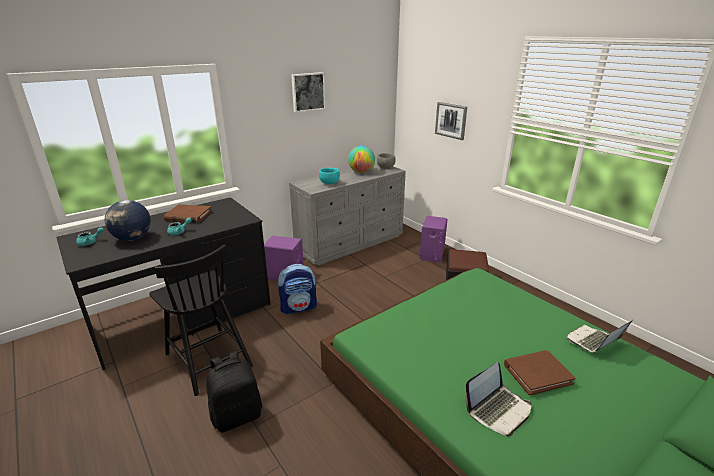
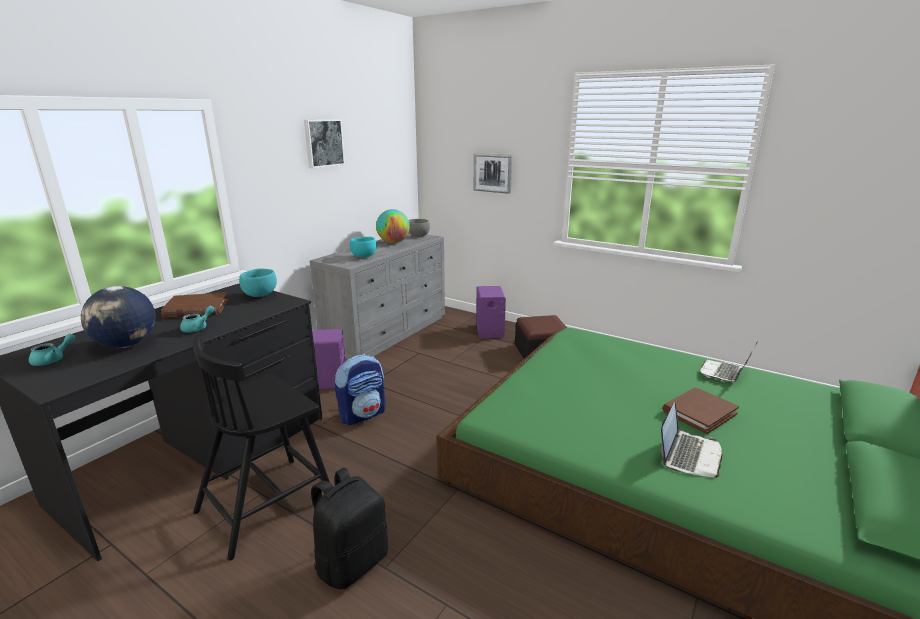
camera: 20 degrees left, 5 degrees down
(208, 359) = (268, 503): black chair -> black chair turned 105 degrees clockwise
(233, 210) = (260, 295): none -> turquoise bowl

